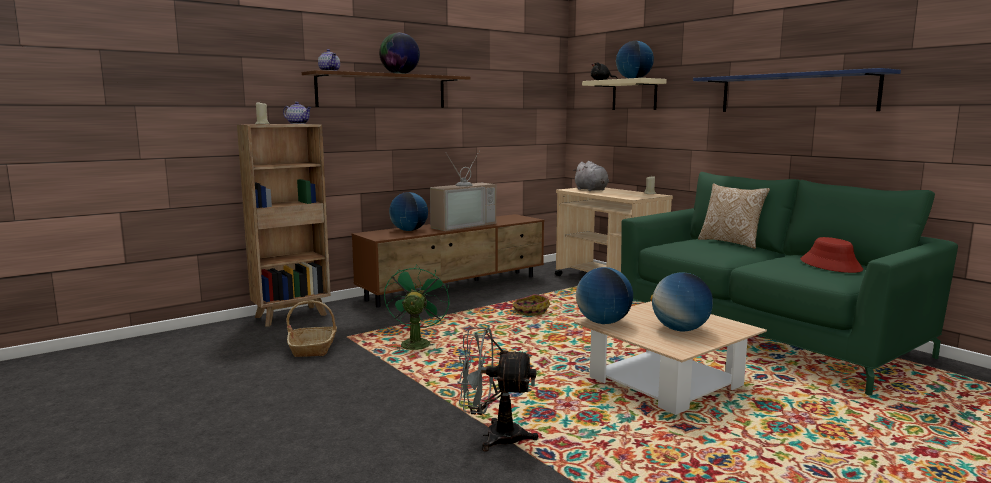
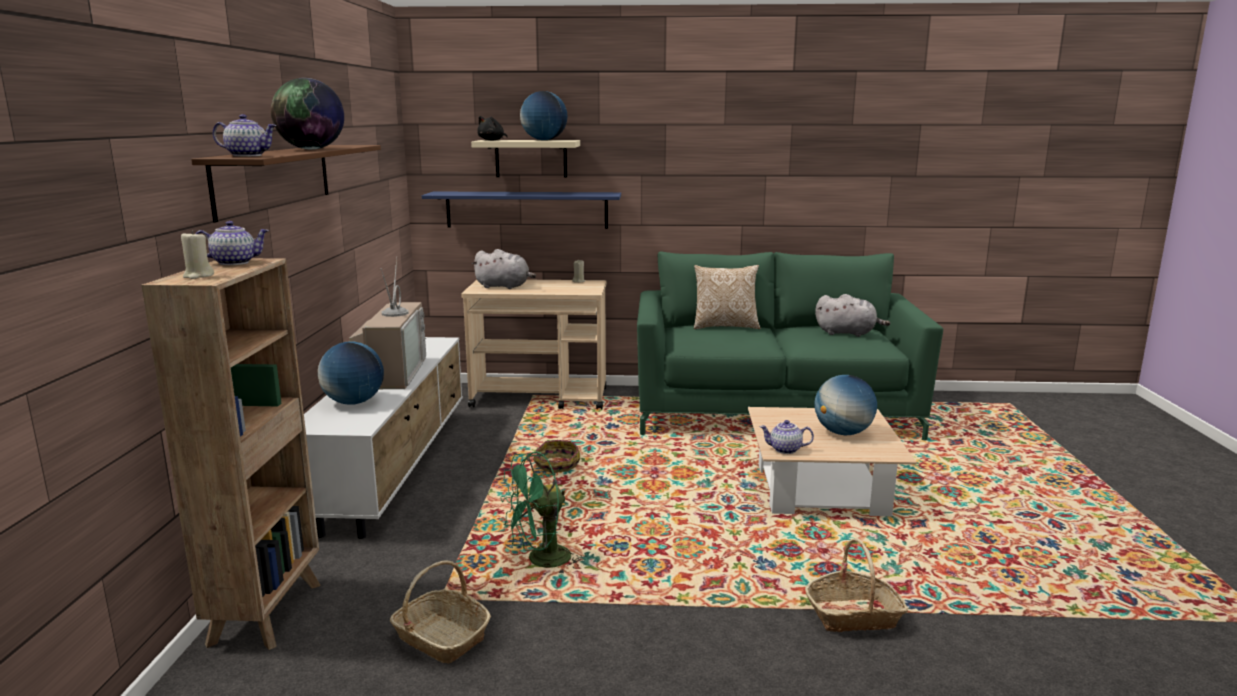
camera: 50 degrees left, 5 degrees up
(415, 343) = (541, 561): green fan -> green fan turned 75 degrees counterclockwise
(456, 288) = (395, 467): brown tv stand -> white tv stand
(494, 437) = (854, 615): grey fan -> basket
(603, 322) = (785, 450): globe -> teapot
(795, 93) = (745, 162): blue shelf -> blue shelf (527, 210)
(831, 265) = (848, 333): red hat -> grey plush toy

